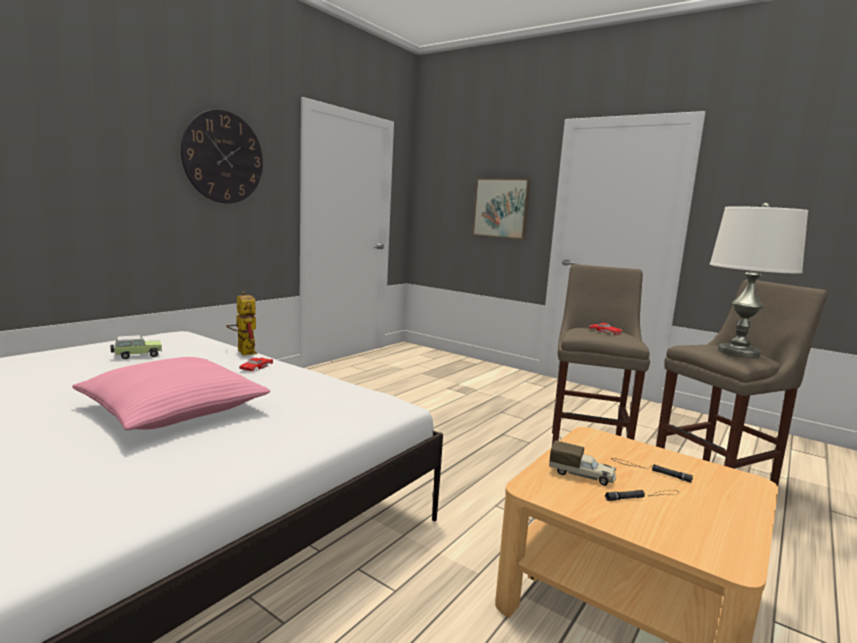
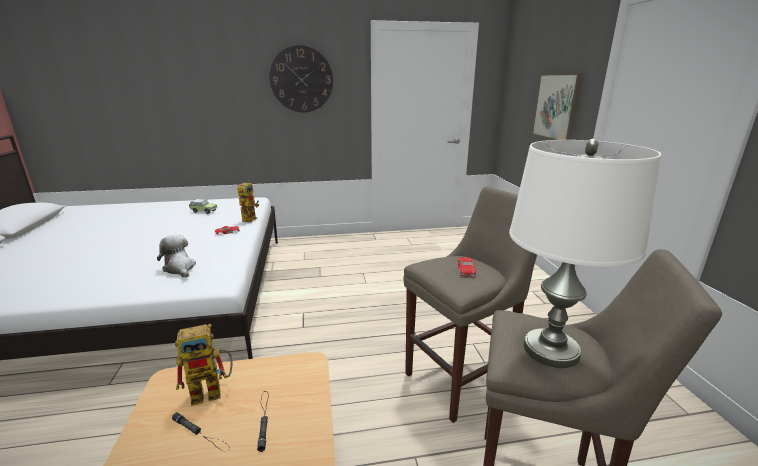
camera: 45 degrees right, 10 degrees up
(174, 409) = (136, 250): pink pillow -> none
(315, 406) = (180, 268): none -> plush toy
(581, 475) = (213, 390): toy truck -> toy robot

